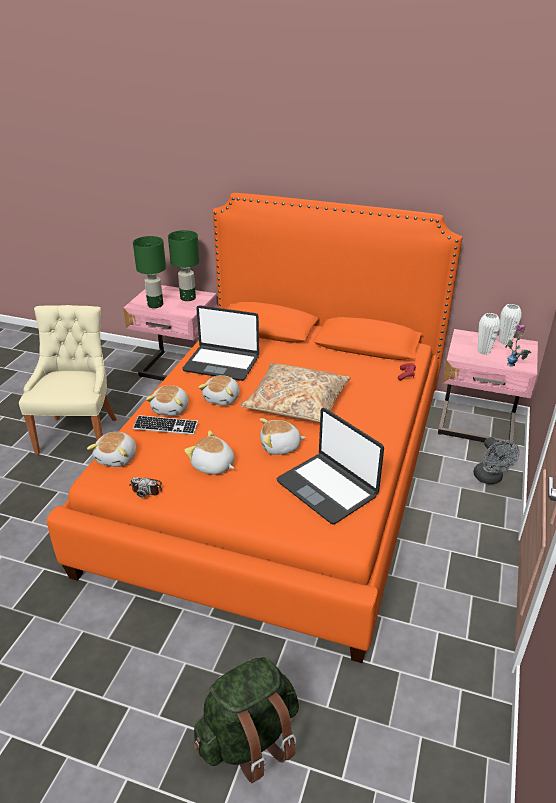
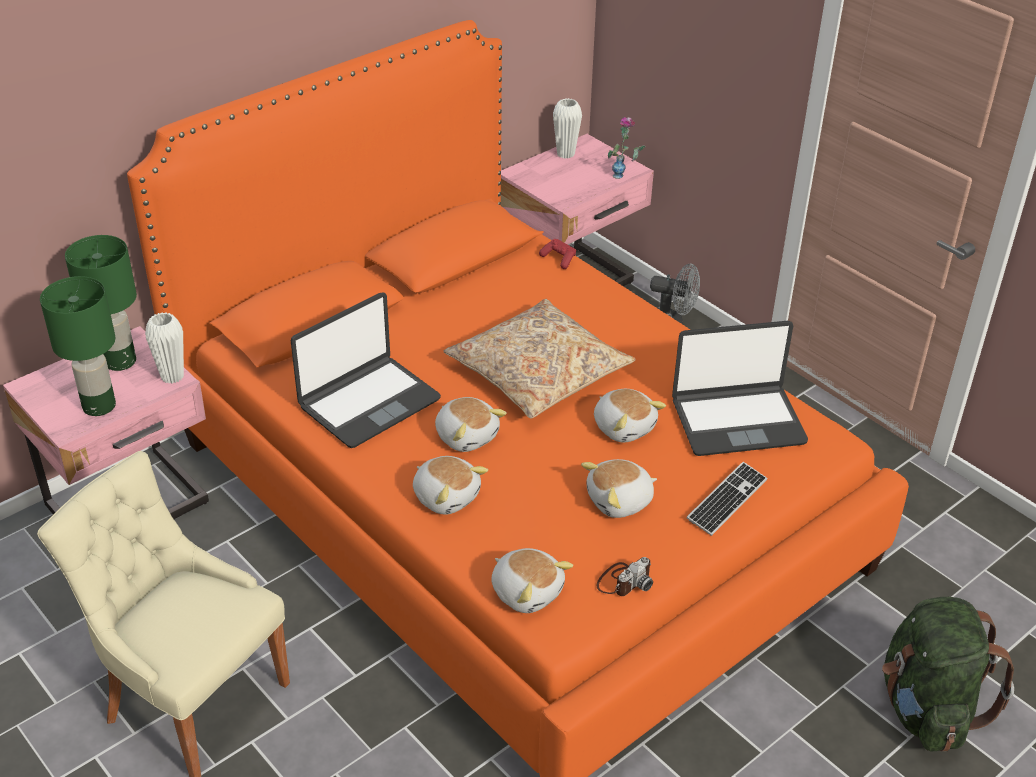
camera: 60 degrees left, 5 degrees up
(165, 426) = (493, 515): keyboard -> keyboard (727, 500)
(280, 447) = (624, 426): plush toy -> plush toy turned 60 degrees counterclockwise
(484, 351) = (572, 178): white vase -> white vase (172, 376)

